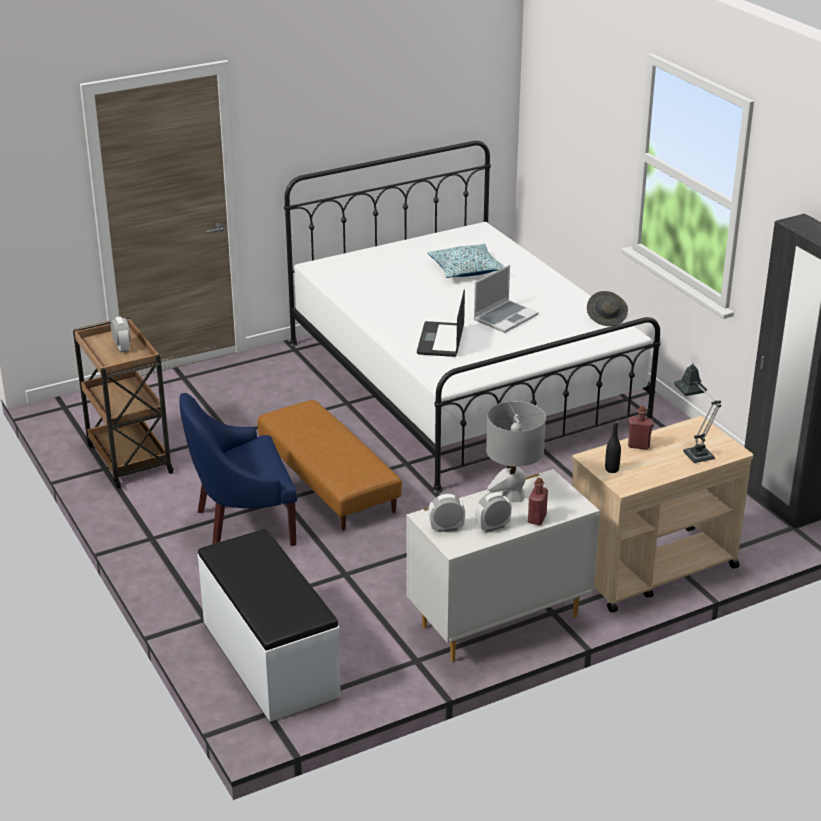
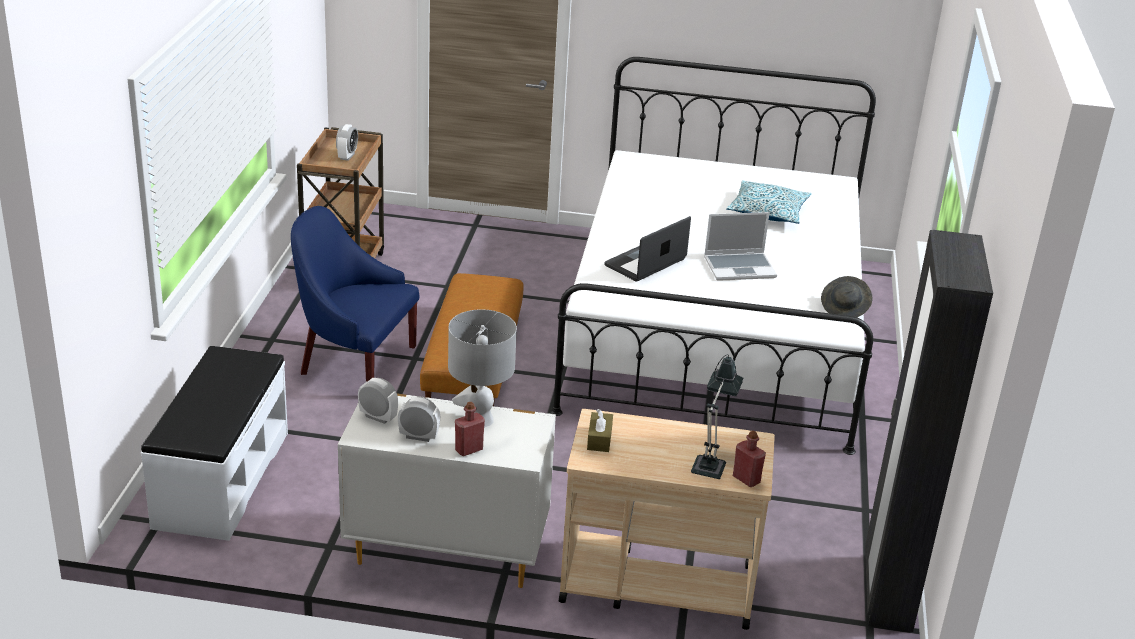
camera: 35 degrees right, 0 degrees up
(611, 469) = (599, 439): black bottle -> brown tissue box
(638, 445) = (661, 431): red bottle -> red bottle (746, 479)

